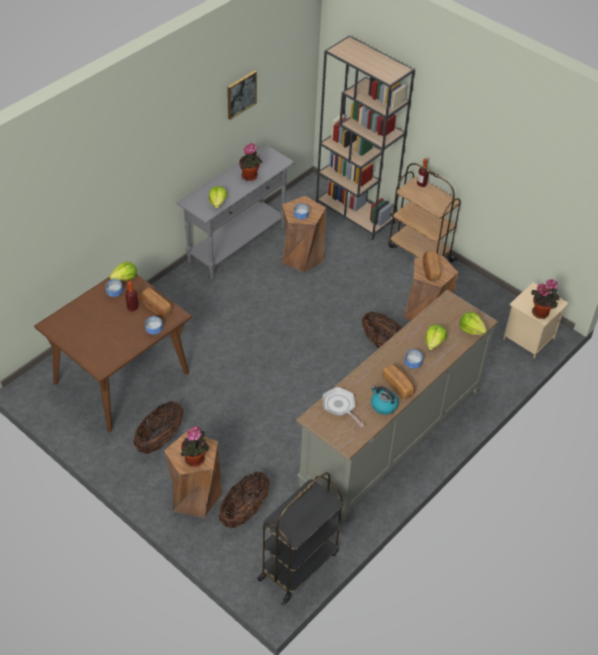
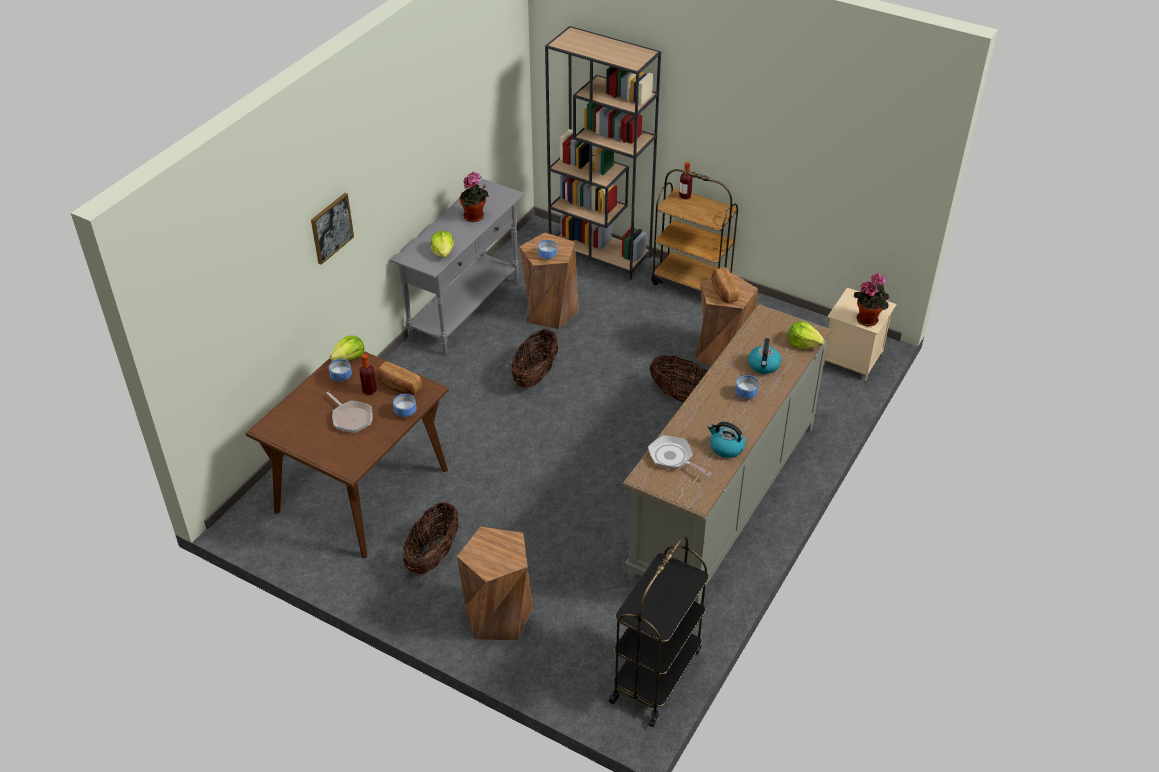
camera: 10 degrees left, 5 degrees down
(113, 327) = (351, 418): none -> frying pan
(195, 460) = (501, 561): potted plant -> none
(241, 94) = (451, 113): picture -> picture (331, 228)
(244, 511) = (567, 622): basket -> basket (535, 375)
(398, 385) = (737, 421): bread -> none
(434, 343) = (764, 366): lettuce -> kettle

